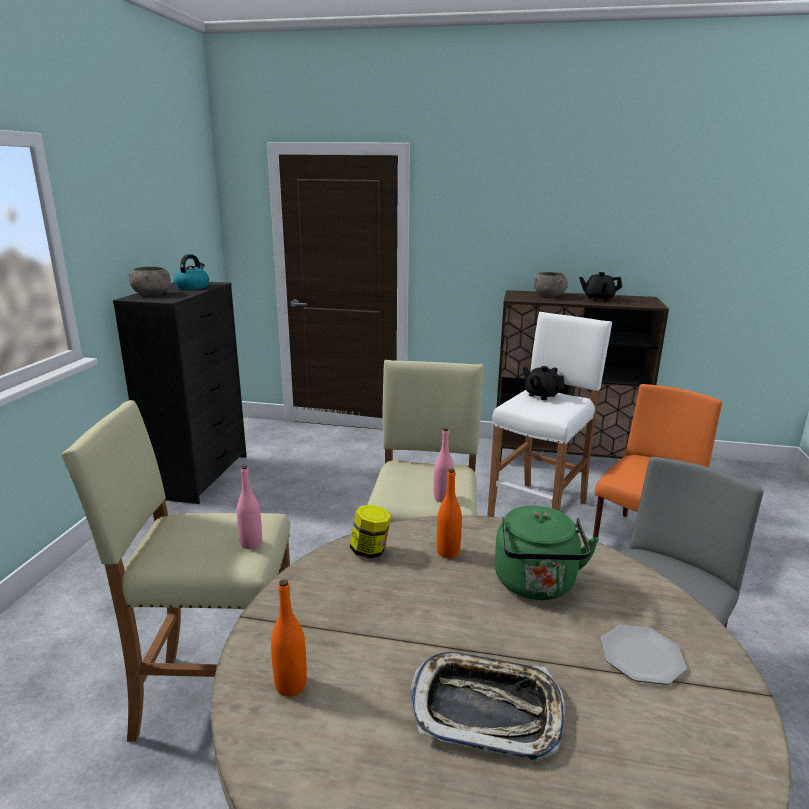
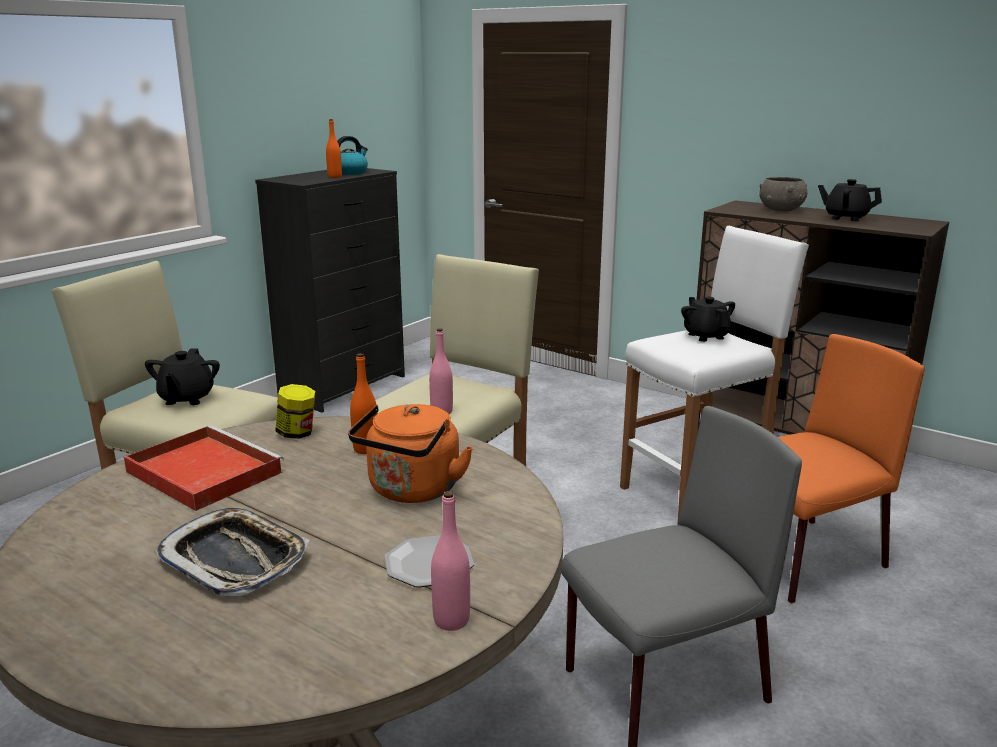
camera: 25 degrees right, 0 degrees up
(152, 294) = (299, 176): grey bowl -> none
(197, 534) = (186, 398): none -> black teapot
(251, 544) = (221, 413): pink bottle -> pink bottle (451, 620)
(291, 685) = (113, 505): orange bottle -> orange bottle (335, 177)
(333, 617) = (201, 471): none -> red tray
(536, 585) = (412, 491): green kettle -> orange kettle

